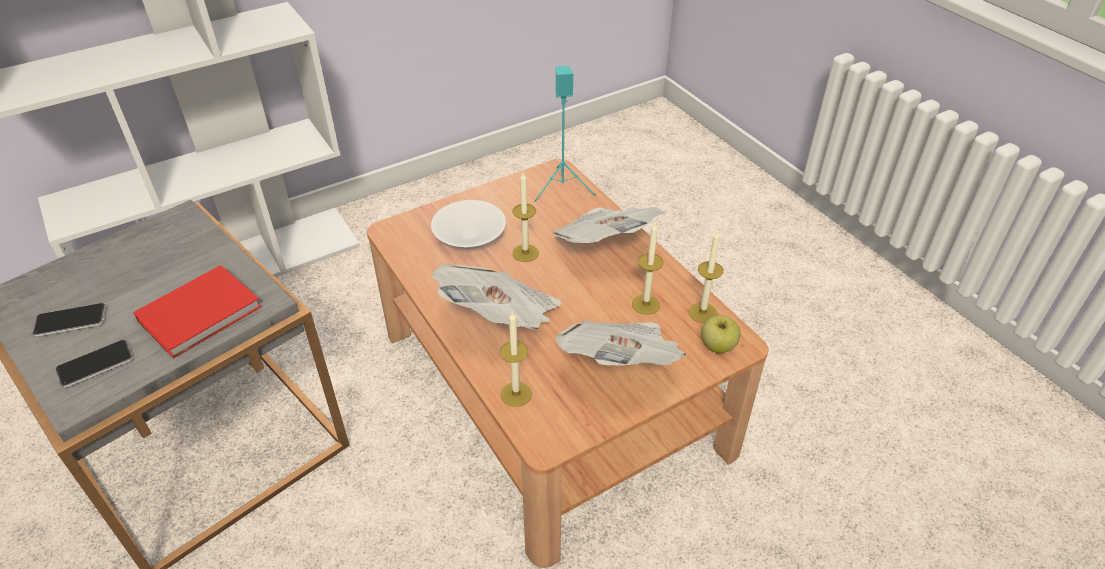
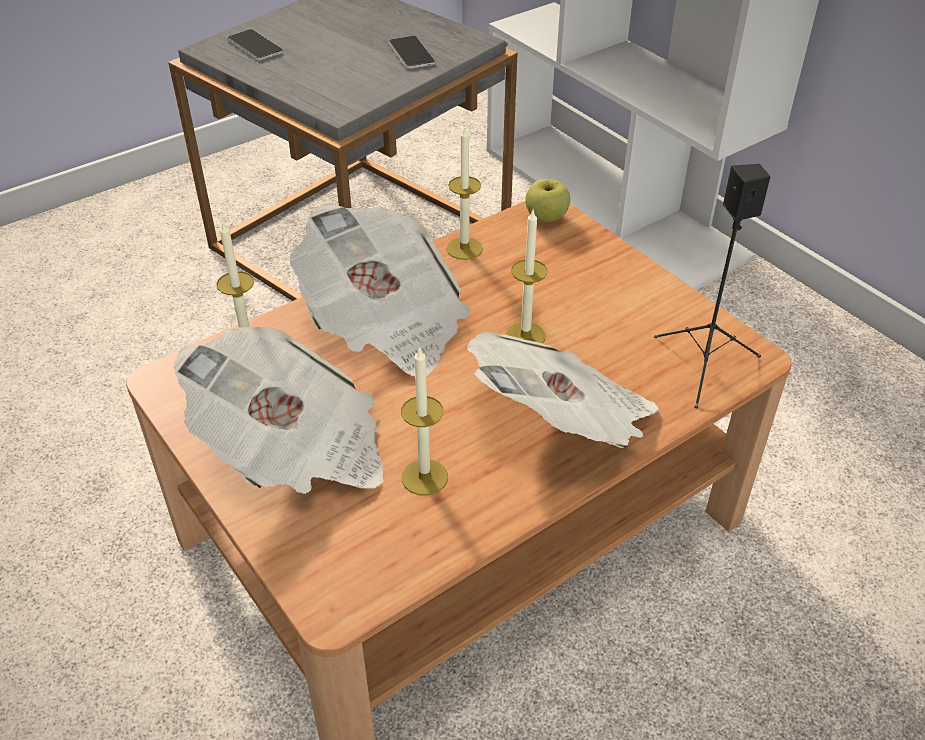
camera: 85 degrees right, 0 degrees up
(70, 321) = (312, 24): phone -> phone (411, 54)
(203, 313) = (321, 81): red book -> none
(470, 236) = (552, 280): white bowl -> none
(563, 188) = (703, 367): turquoise speaker -> black speaker
(702, 312) = (410, 554): candle -> candle (464, 248)
(718, 346) = (331, 572): apple -> apple (546, 218)

